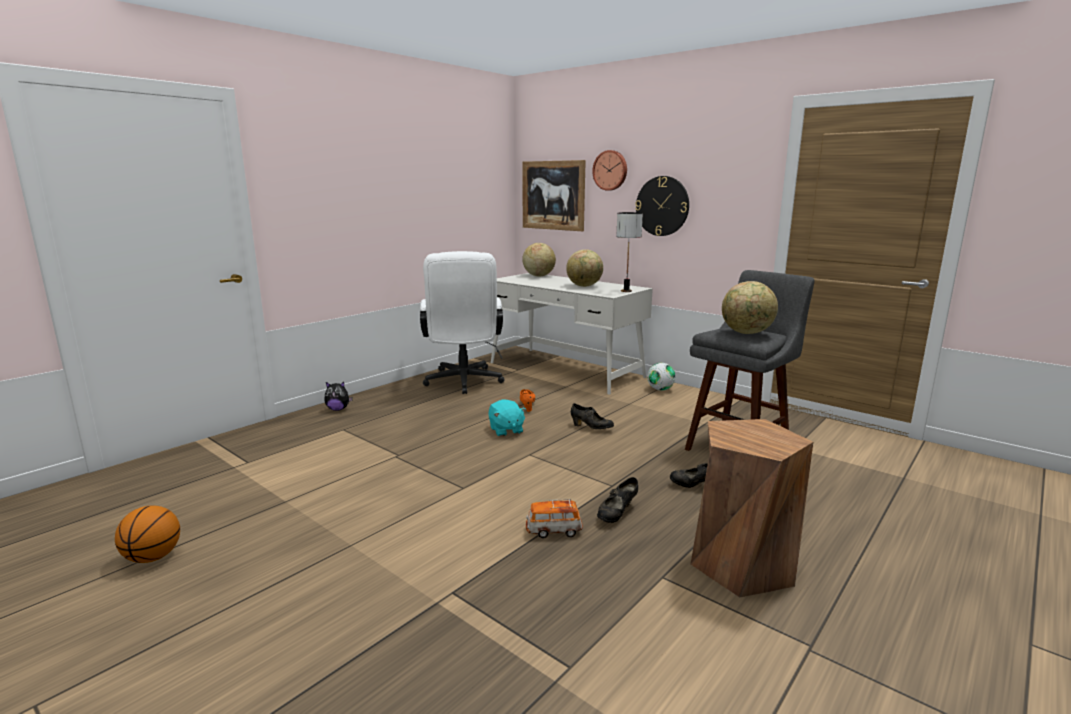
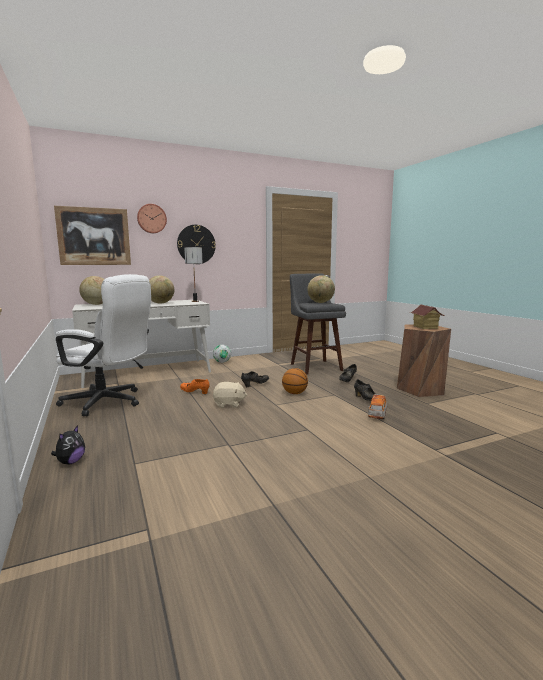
camera: 65 degrees left, 5 degrees down
(153, 557) = (350, 600): basketball -> basketball (294, 393)
(506, 430) = (229, 404): turquoise plush toy -> beige plush toy
(751, 436) = (425, 327): none -> toy house

